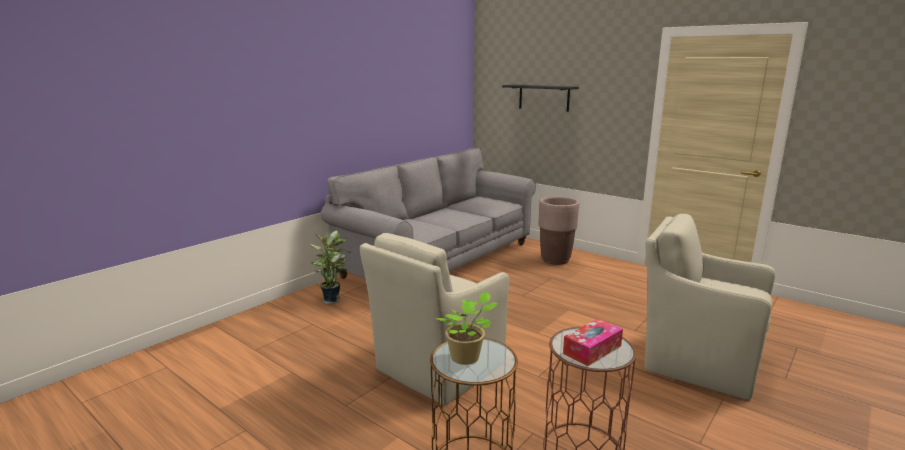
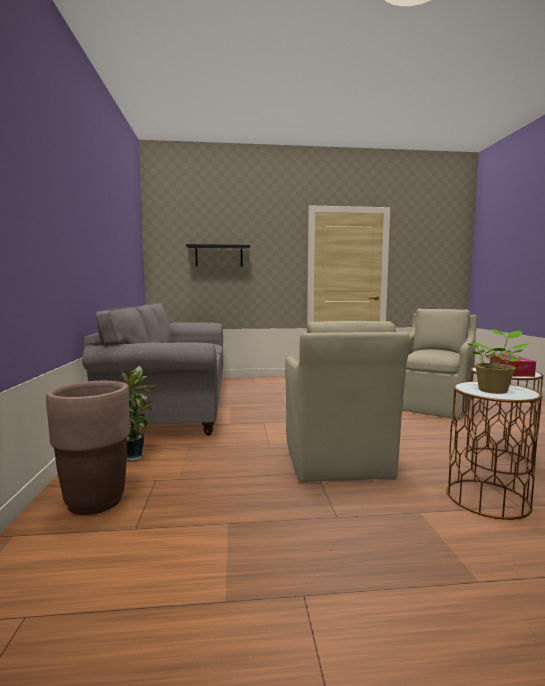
camera: 45 degrees left, 10 degrees down
(555, 260) = (259, 384): brown planter -> brown planter (95, 501)
(696, 361) = (433, 406): beige armchair -> beige armchair turned 135 degrees clockwise

